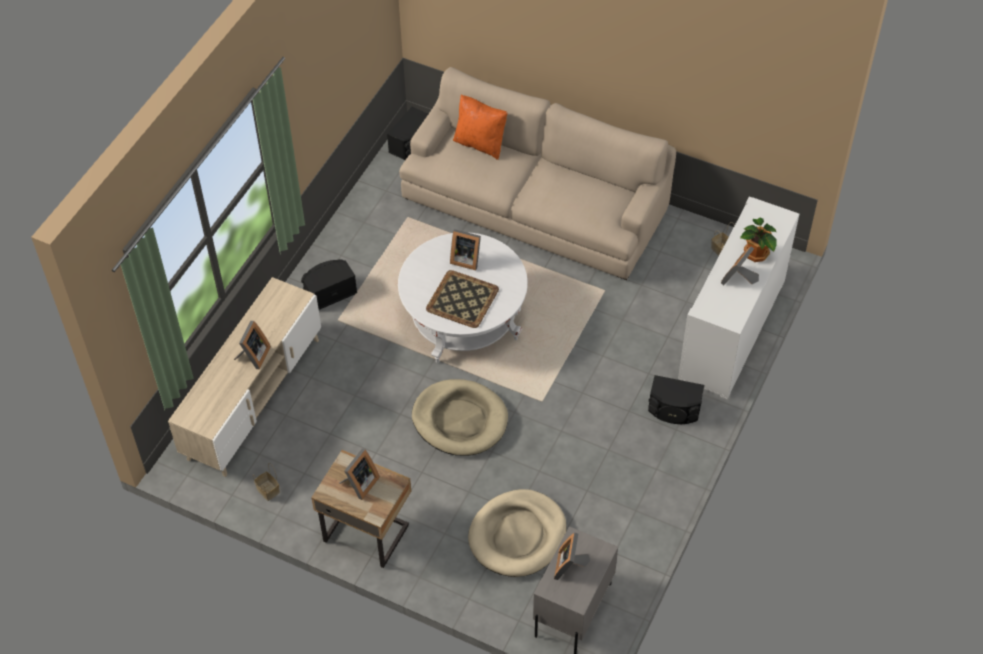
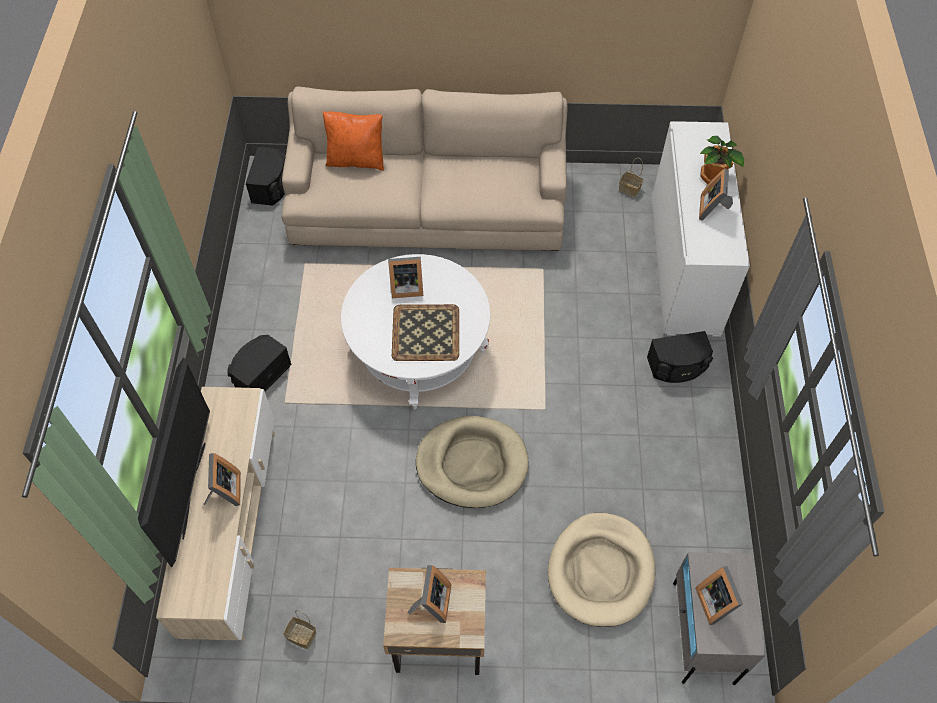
camera: 25 degrees left, 5 degrees up
(231, 346) = (192, 489): none -> television

